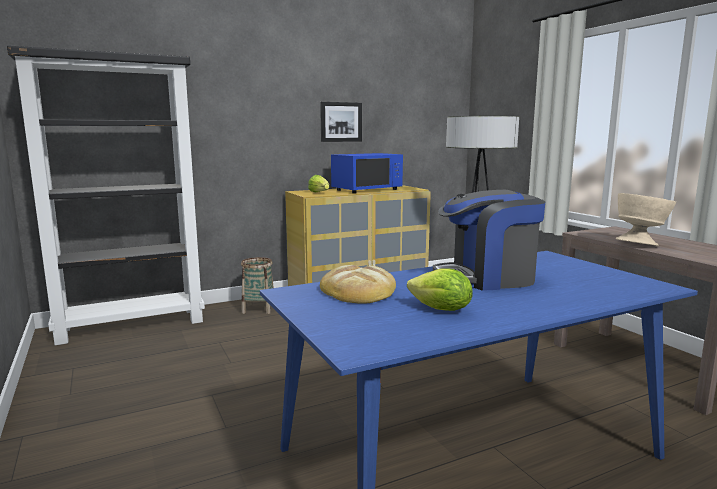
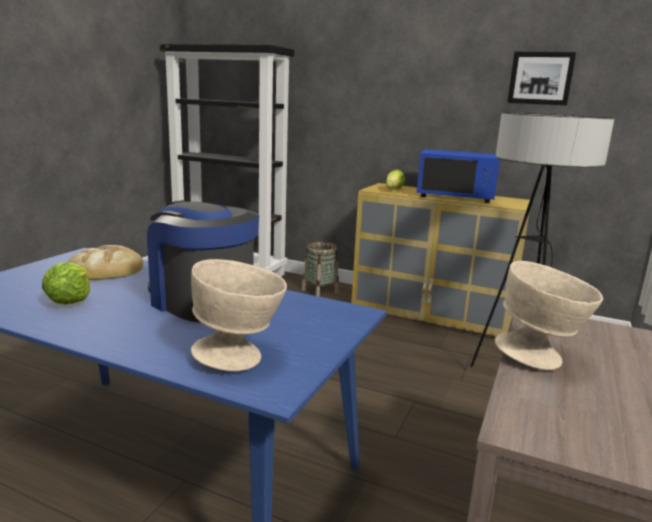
camera: 50 degrees right, 5 degrees up
(341, 122) = (454, 111): picture -> picture (540, 78)
(608, 285) = (240, 357): none -> beige bowl

